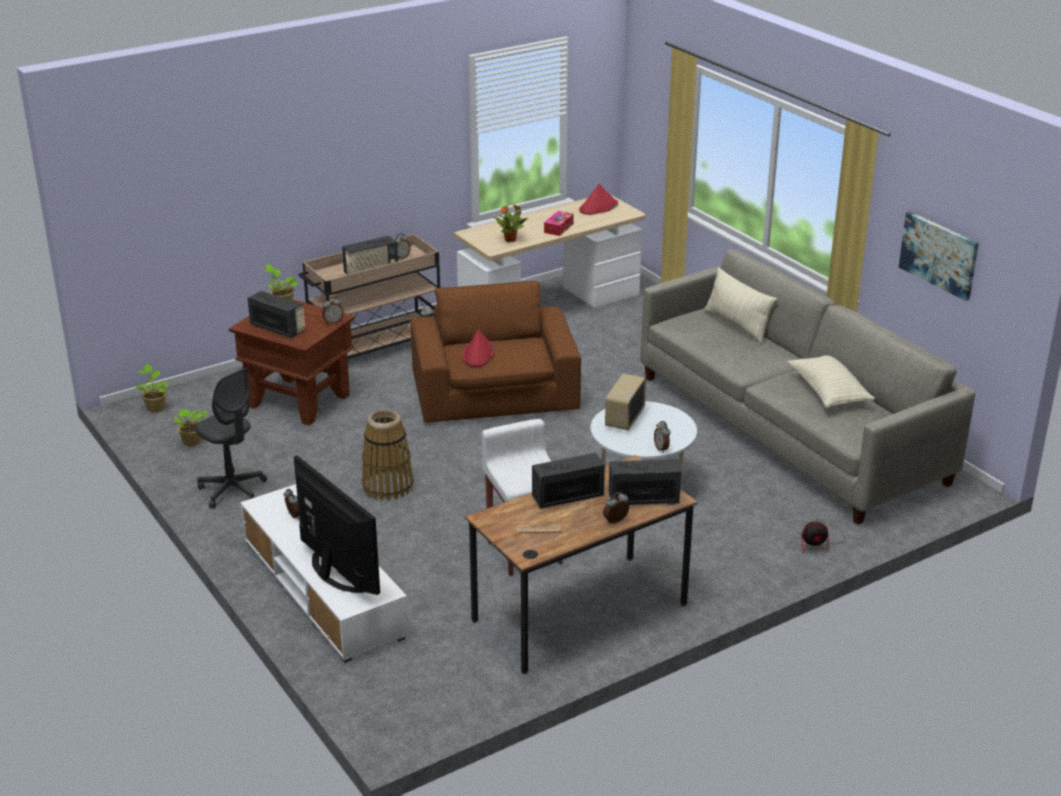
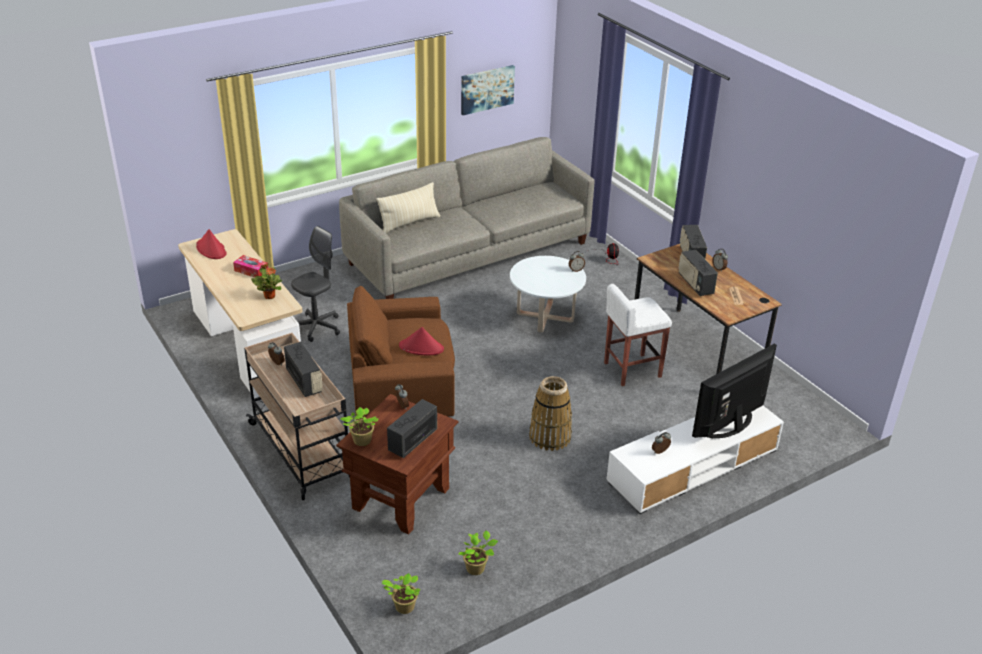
camera: 90 degrees left, 5 degrees up
(233, 490) = (561, 530): grey office chair -> grey office chair (317, 327)
(624, 418) = (535, 282): radio -> none
(828, 392) = (510, 201): beige pillow -> none

